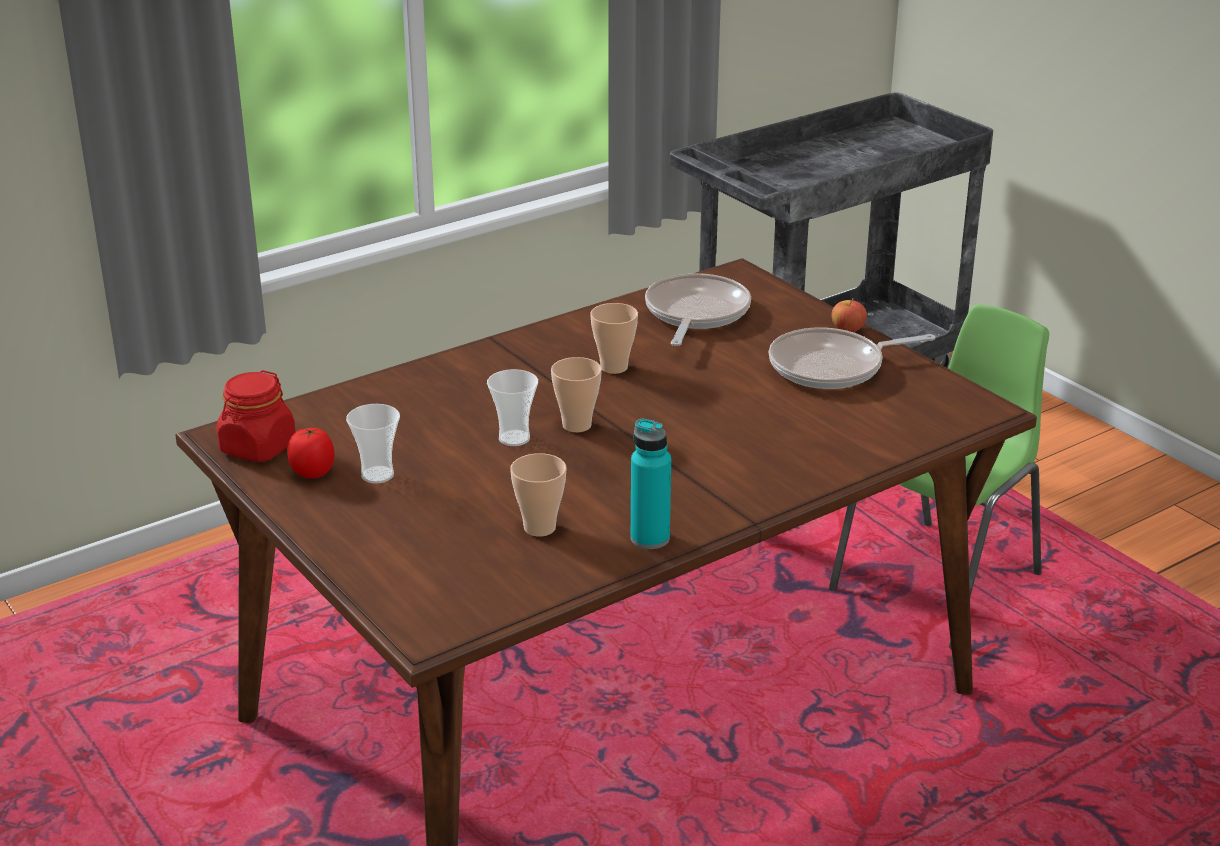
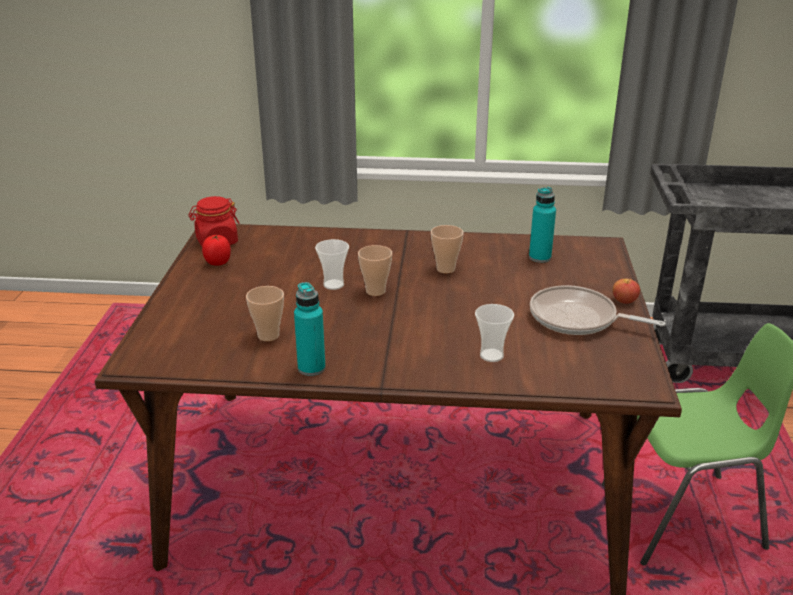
camera: 40 degrees right, 0 degrees up
(377, 475) = (242, 275): cup -> cup (491, 355)
(695, 314) = (540, 257): frying pan -> turquoise bottle

